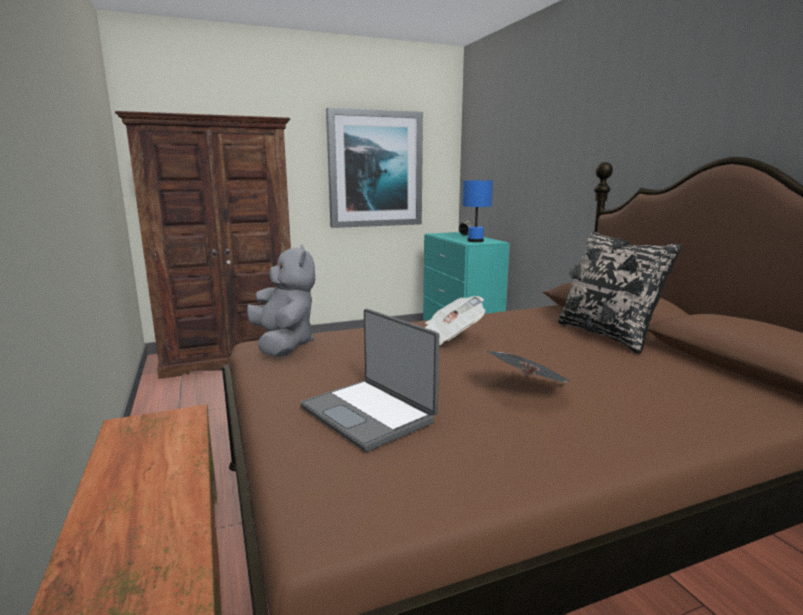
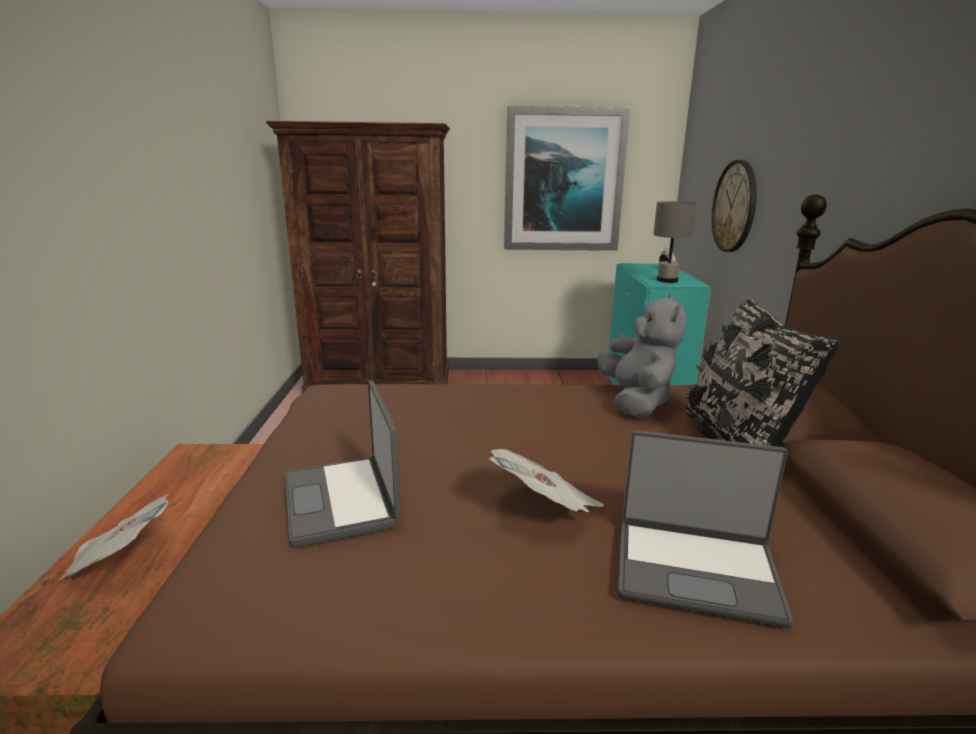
camera: 20 degrees right, 5 degrees up
(283, 344) = (345, 395): grey plush toy -> grey plush toy (636, 401)
(448, 338) = (523, 415): newspaper -> newspaper (122, 558)
(475, 241) = (667, 280): blue table lamp -> grey table lamp
(521, 181) = (734, 206): none -> wall clock
(661, 406) = (696, 570): none -> laptop

